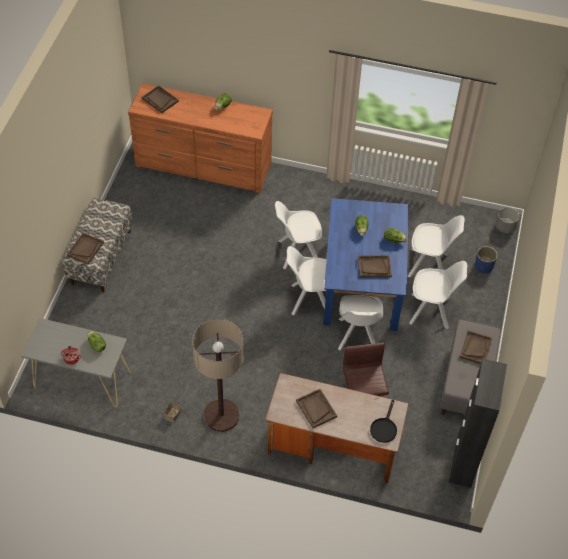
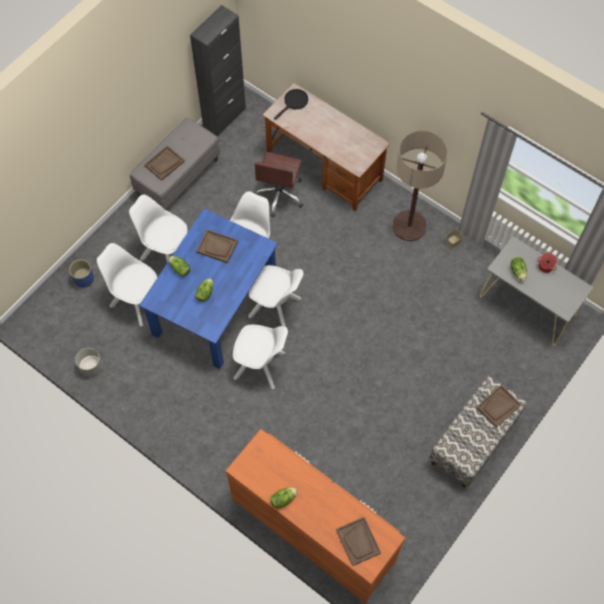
camera: 155 degrees left, 10 degrees up
(316, 409) = (342, 136): brown tray -> none
(505, 227) = (30, 314): grey planter -> grey planter (91, 367)

